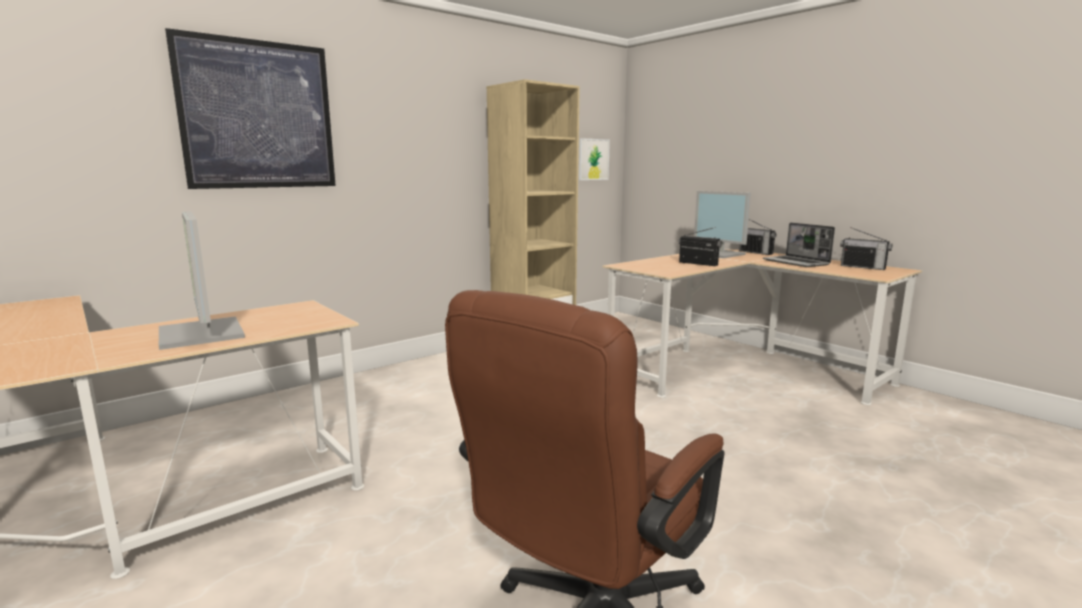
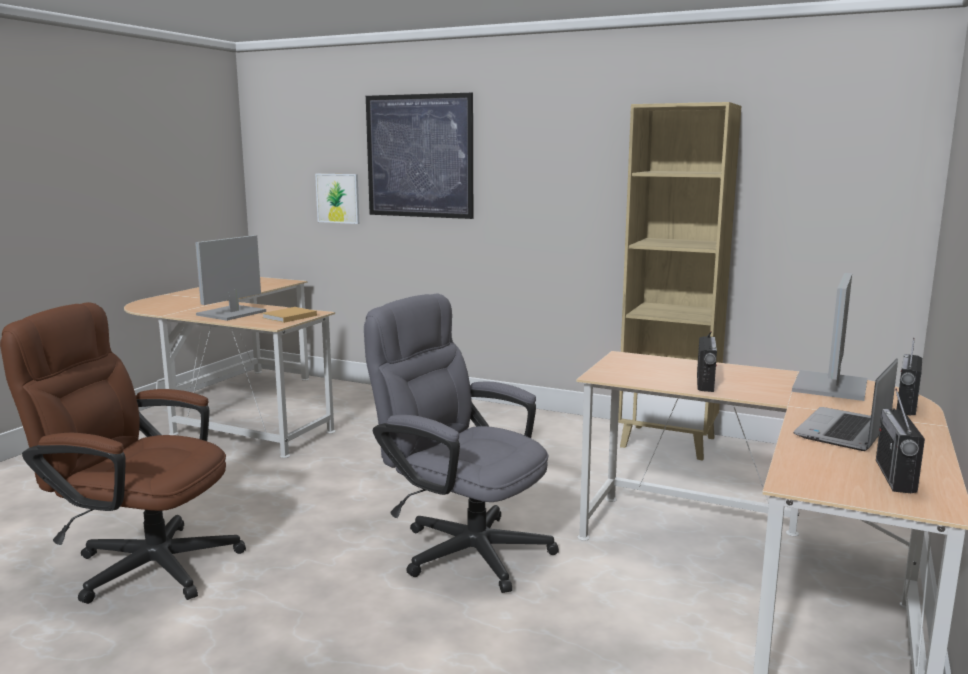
camera: 65 degrees right, 0 degrees up
(297, 314) = (288, 317): none -> beige book
(593, 159) = (857, 201): picture -> picture (338, 198)
(653, 435) = (462, 547): none -> grey office chair

